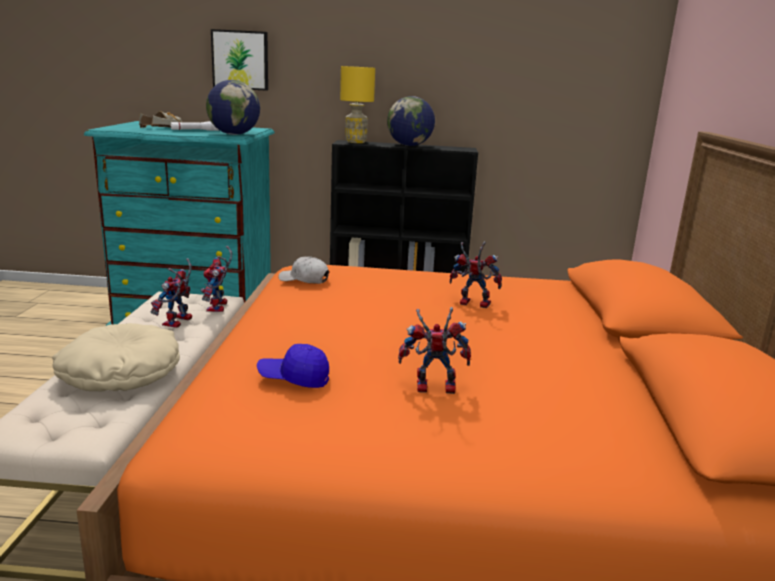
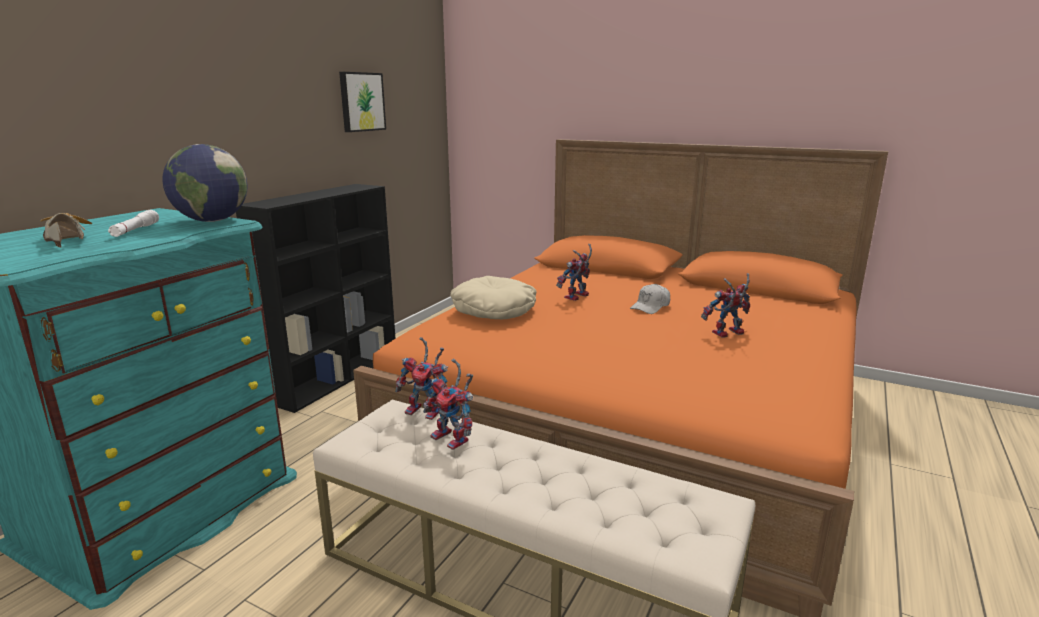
camera: 65 degrees left, 0 degrees up
(123, 374) = (579, 481): beige pillow -> beige pillow (495, 310)
(240, 60) = (78, 114): picture -> picture (361, 102)
(294, 379) = (705, 371): blue cap -> none
(304, 279) = (469, 340): white cap -> white cap (650, 307)
(355, 142) = (266, 202): yellow table lamp -> none
(409, 145) = (319, 193): globe -> none
(432, 389) = (727, 334): toy robot -> toy robot turned 45 degrees clockwise

